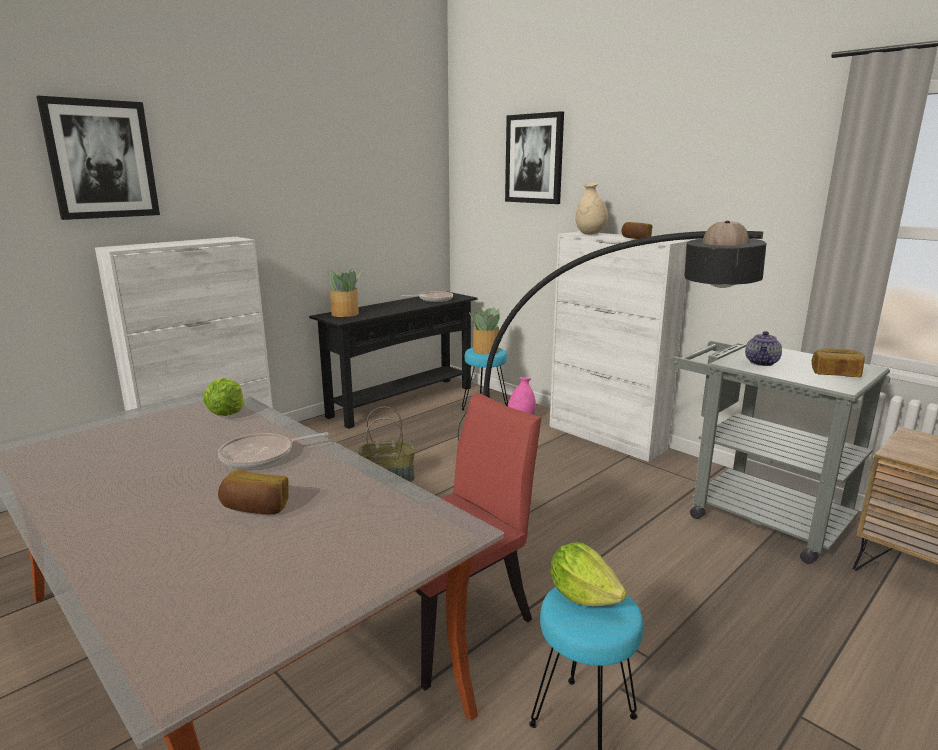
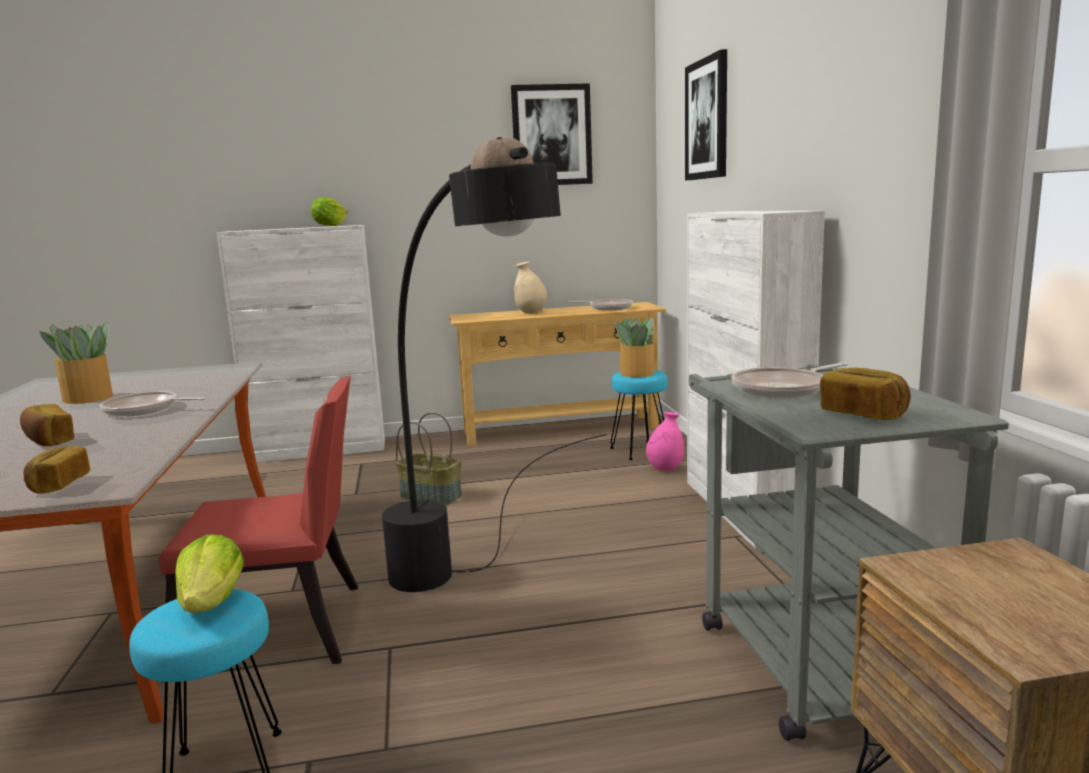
camera: 35 degrees right, 5 degrees down
(101, 159) = (238, 151): picture -> picture (551, 135)
(227, 413) = (205, 379): lettuce -> lettuce (330, 226)
(345, 314) = (483, 315): potted plant -> potted plant (88, 398)
(401, 401) = (560, 430): black console table -> beige console table
(590, 234) = (724, 211): beige vase -> beige vase (531, 313)
(635, 238) = (754, 211): bread -> bread (58, 485)
(762, 363) = (783, 389): teapot -> frying pan

